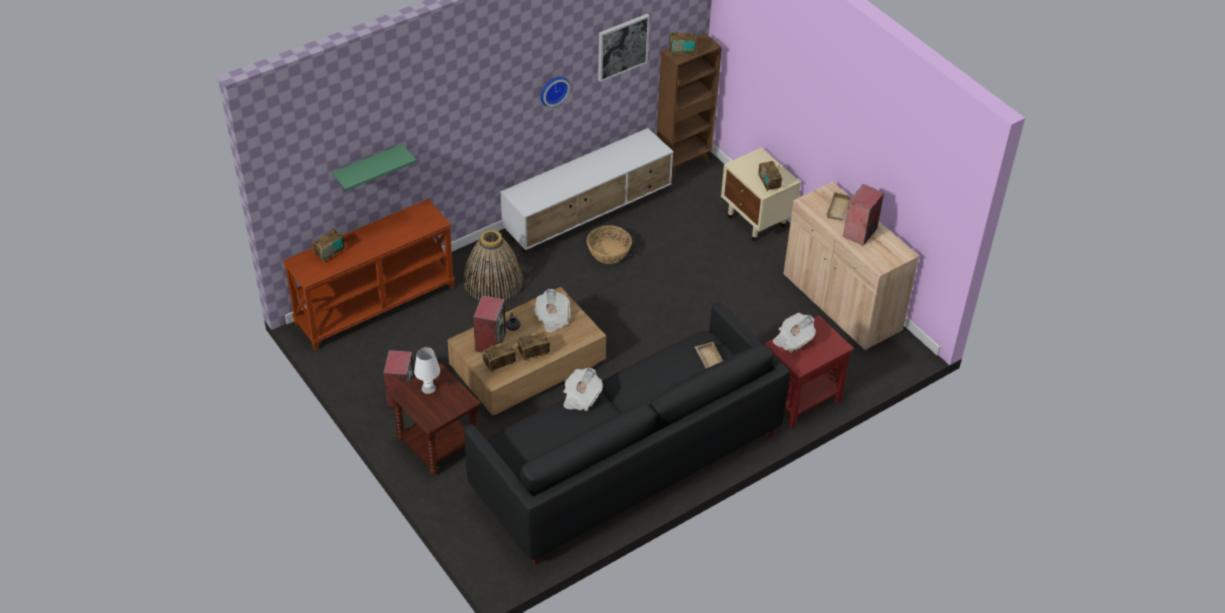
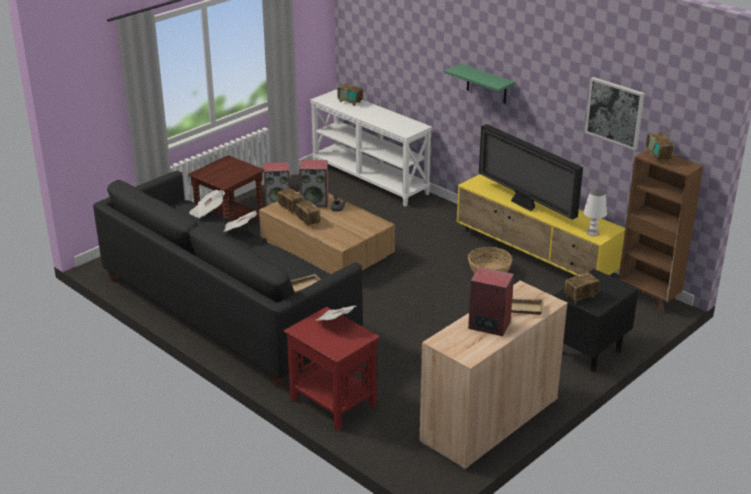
camera: 80 degrees right, 15 degrees down
(368, 168) = (397, 59): green shelf -> green shelf (486, 84)
(375, 305) = (370, 179): brown console table -> white console table
(428, 388) = (234, 168): white table lamp -> white table lamp (592, 233)
(493, 282) = (420, 222): basket -> none
(552, 318) = (353, 225): newspaper -> newspaper (207, 212)
(553, 89) = (544, 106): wall clock -> none
(585, 180) = (524, 205): none -> television
(588, 214) = (535, 255): white tv stand -> yellow tv stand
(757, 221) = (588, 352): beige nightstand -> black nightstand

